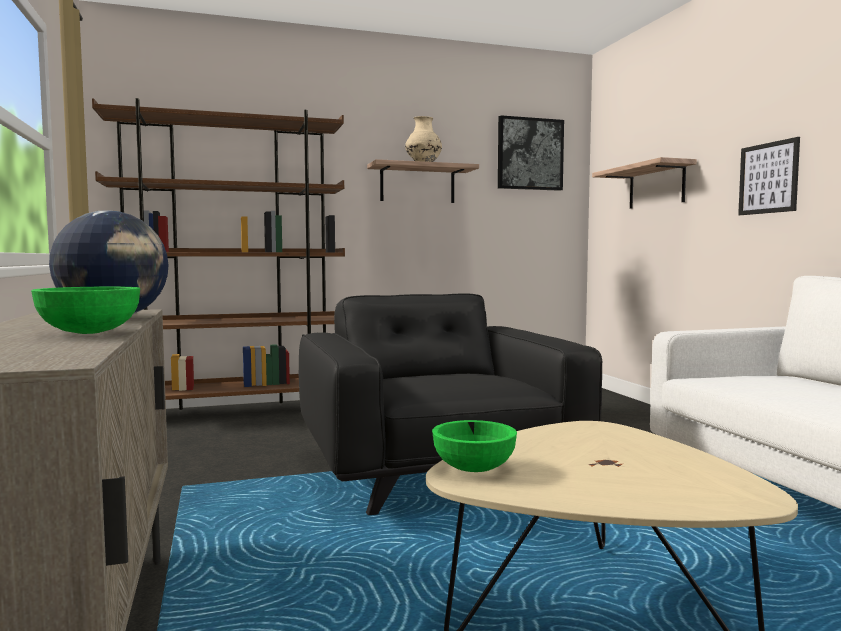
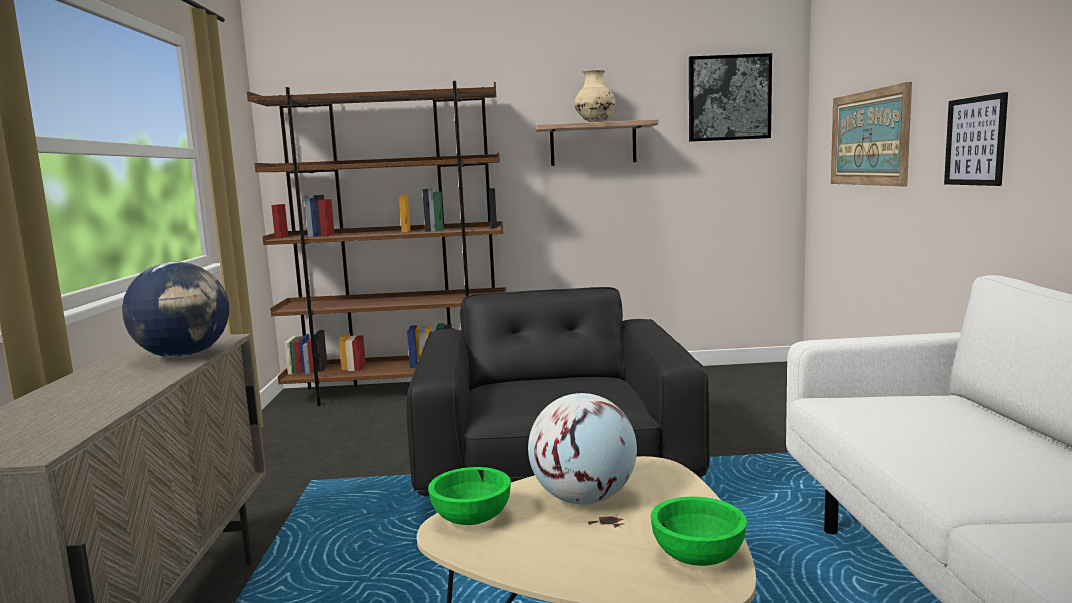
camera: 15 degrees right, 5 degrees up
(89, 332) = (125, 391): green bowl -> green bowl (697, 556)
(564, 449) = (583, 499): none -> globe
(656, 186) = (868, 138): shelf -> picture

